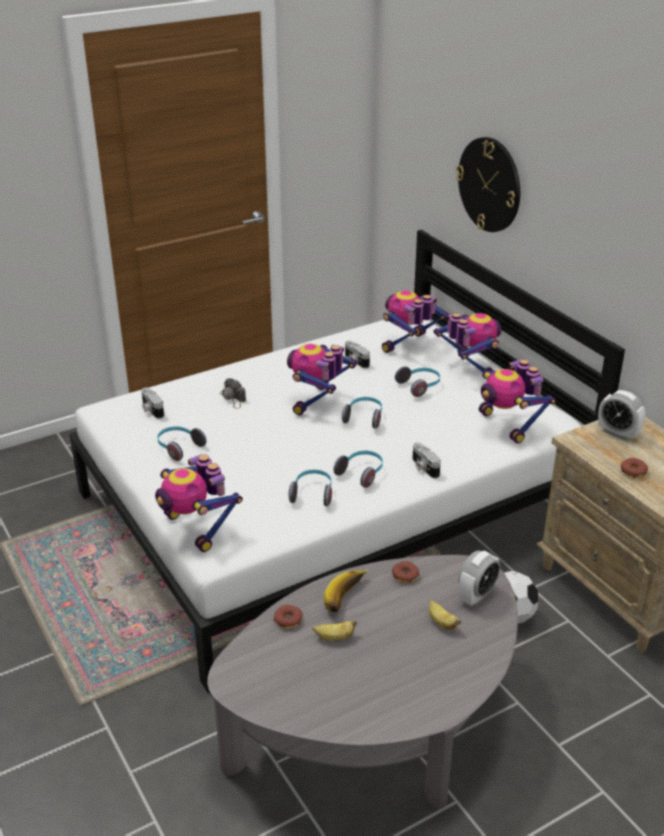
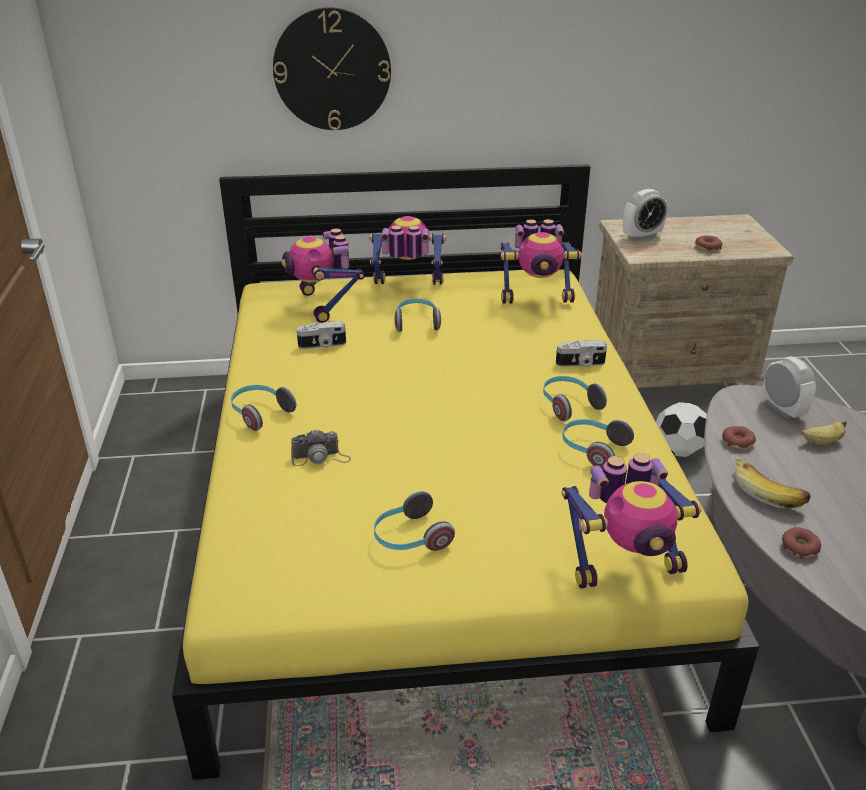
camera: 65 degrees left, 0 degrees up
(151, 410) = (283, 543): camera -> none
(318, 402) = (393, 393): toy robot -> none
(332, 507) = (435, 511): white bed -> yellow bed
(334, 638) = (837, 520): banana -> none
(364, 418) = (457, 372): headphones -> headphones (260, 413)

